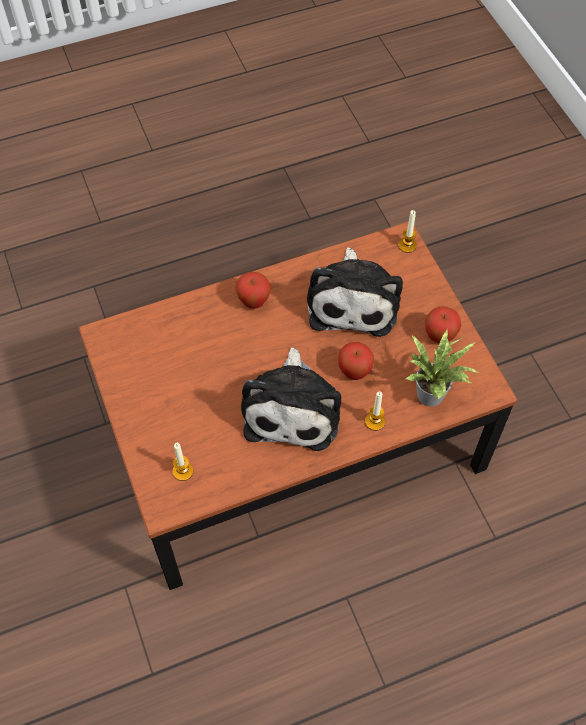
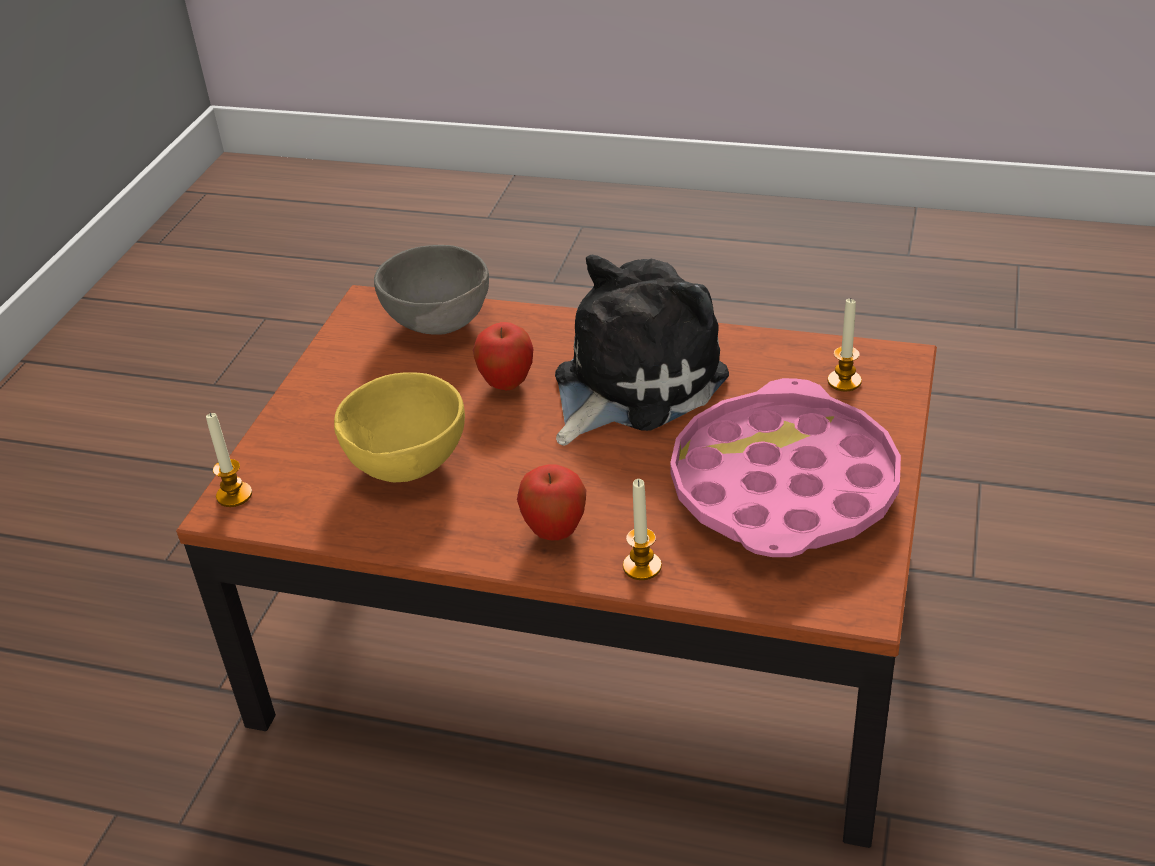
camera: 140 degrees left, 20 degrees down
(171, 380) = (783, 486): none -> pink tray
(353, 300) = (405, 463): plush toy -> yellow bowl
(375, 421) = (541, 329): candle -> candle (642, 566)
(434, 394) = (438, 324): potted plant -> grey bowl
(439, 336) = (351, 372): apple -> none

